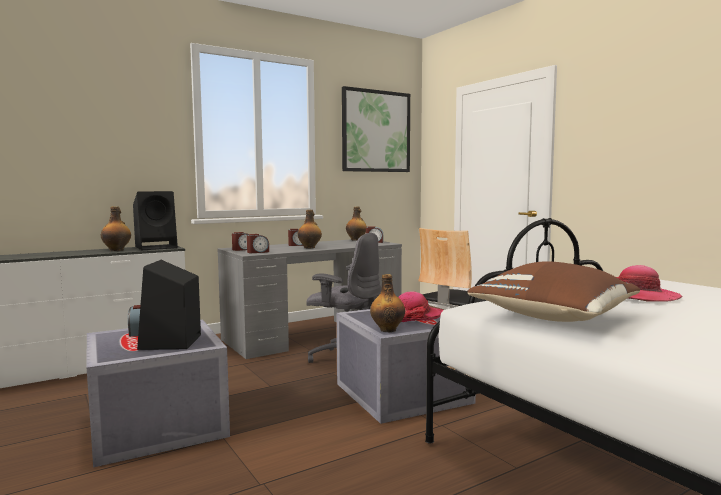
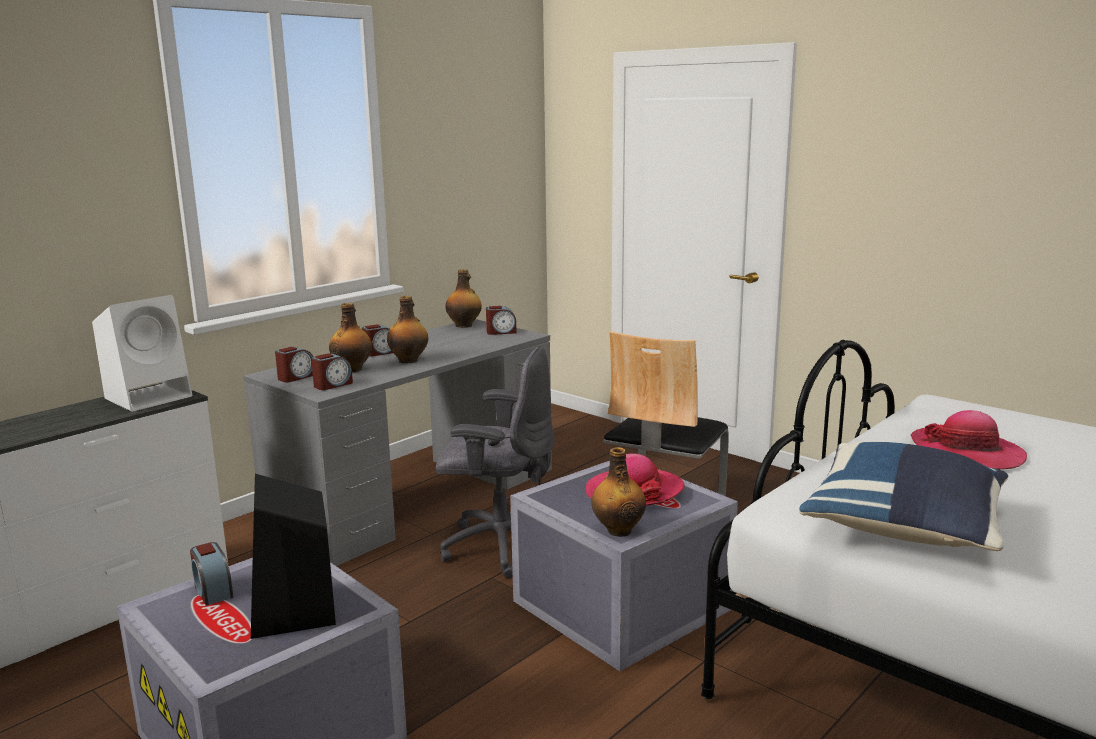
camera: 15 degrees left, 10 degrees up
(117, 250) = (82, 416): bottle -> bottle (353, 369)
(157, 247) = (150, 397): black speaker -> white speaker
(376, 131) = (477, 127): picture -> none
(554, 318) = (905, 528): brown pillow -> blue pillow

